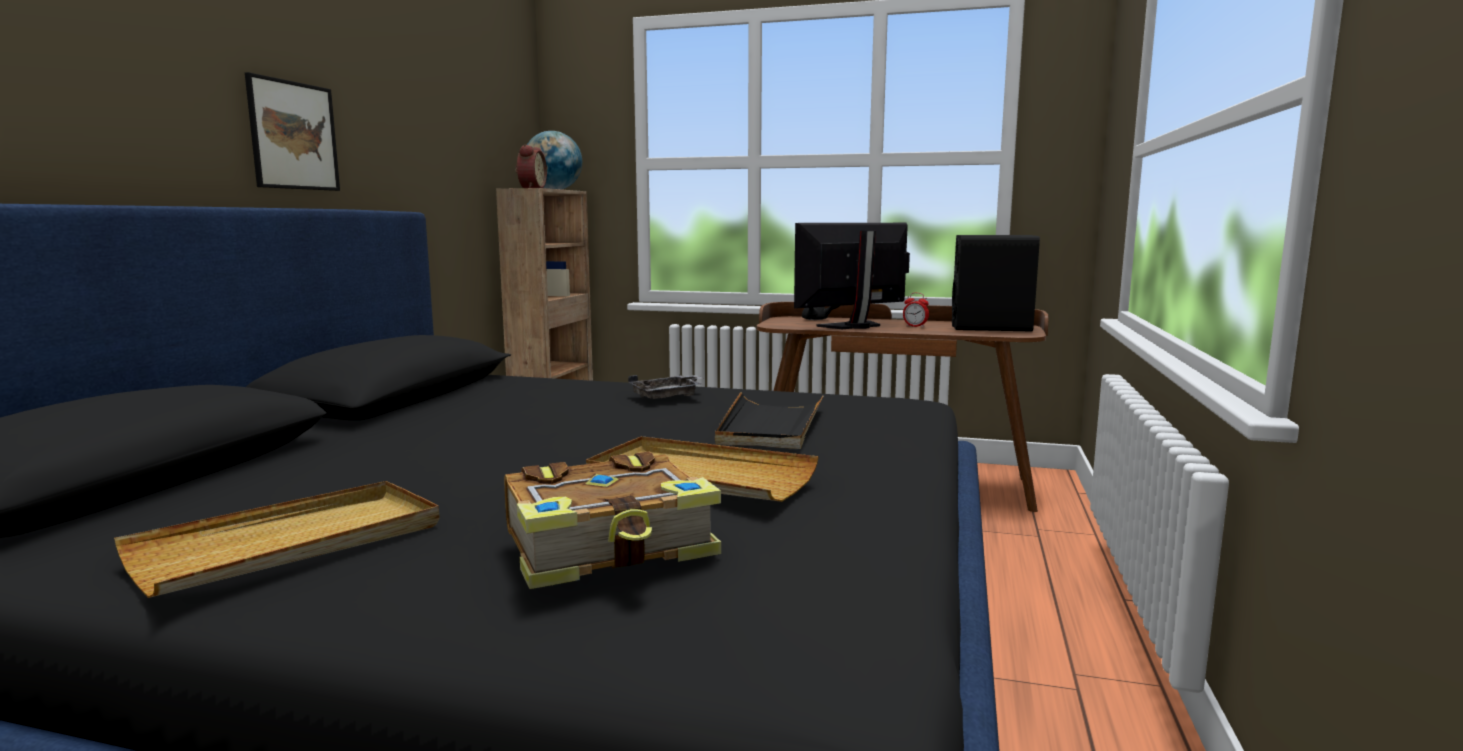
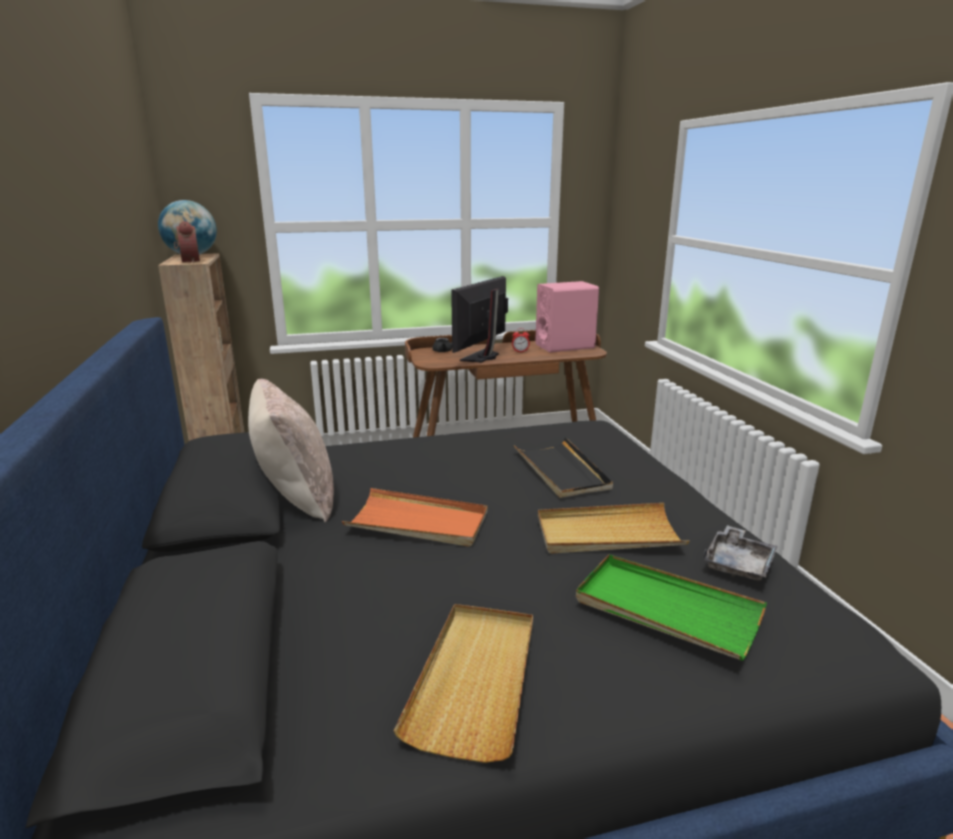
camera: 30 degrees left, 10 degrees up
(293, 135) = (68, 271): picture -> none
(448, 402) = (296, 498): none -> beige pillow
(512, 433) = (418, 522): none -> orange tray
(611, 546) = (666, 609): book -> green tray
(668, 396) = (450, 453): grey tray -> grey tray (738, 563)
(991, 327) = (565, 346): black speaker -> pink speaker

